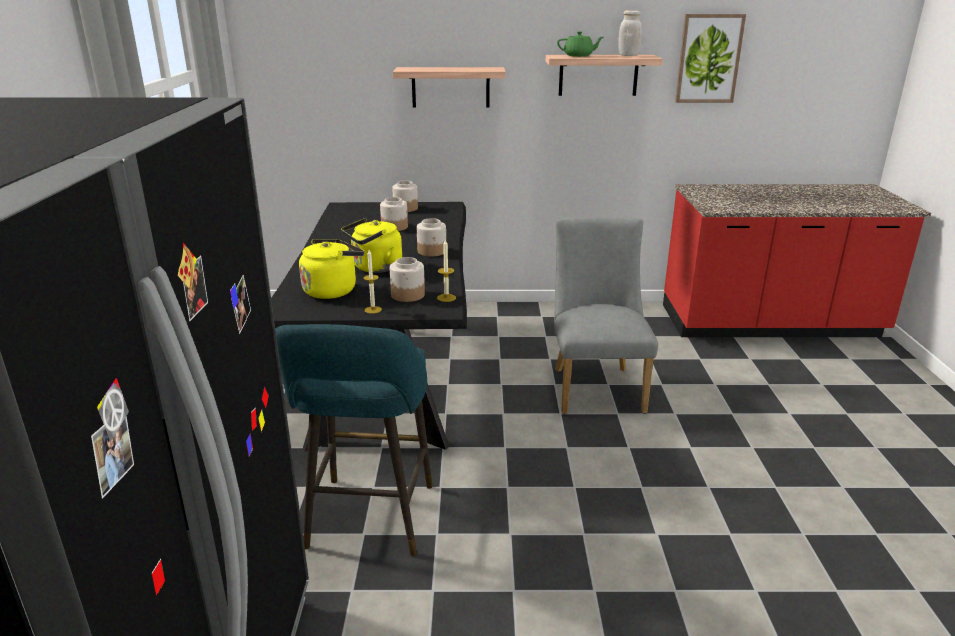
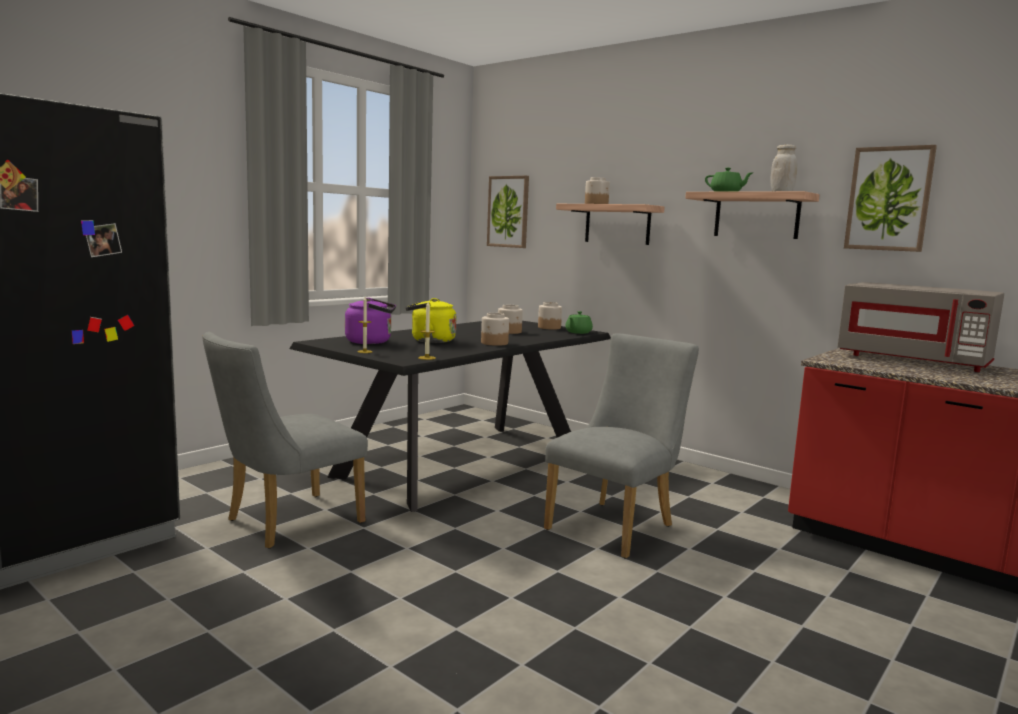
camera: 40 degrees right, 15 degrees down
(299, 76) = (508, 211): none -> picture
(332, 290) = (371, 342): yellow kettle -> purple kettle
(369, 521) = (285, 523): turquoise stool -> grey chair
(408, 295) = (407, 352): jar -> jar (596, 204)
(444, 209) = (578, 332): none -> green teapot
(744, 192) = (913, 361): none -> grey microwave

